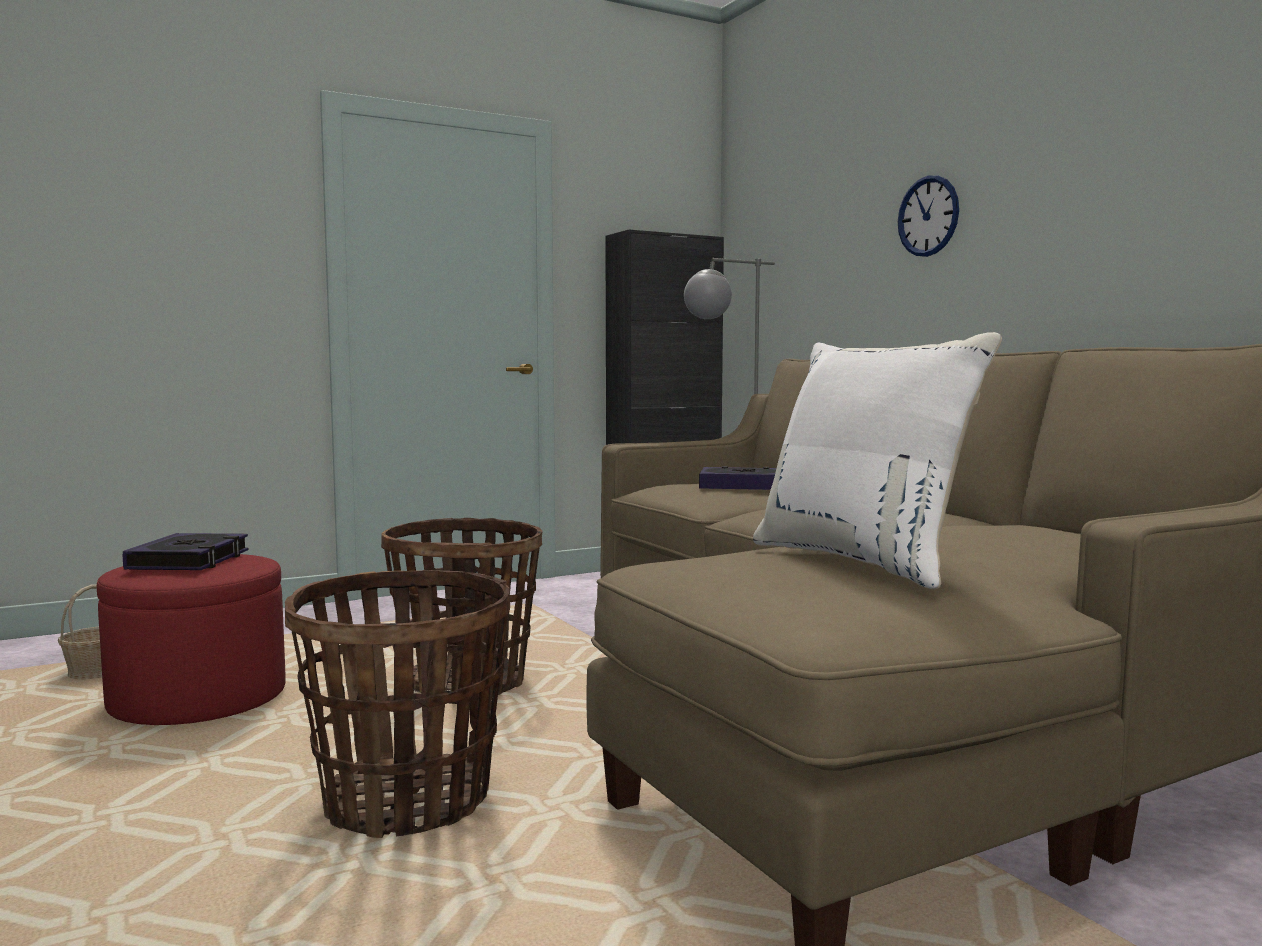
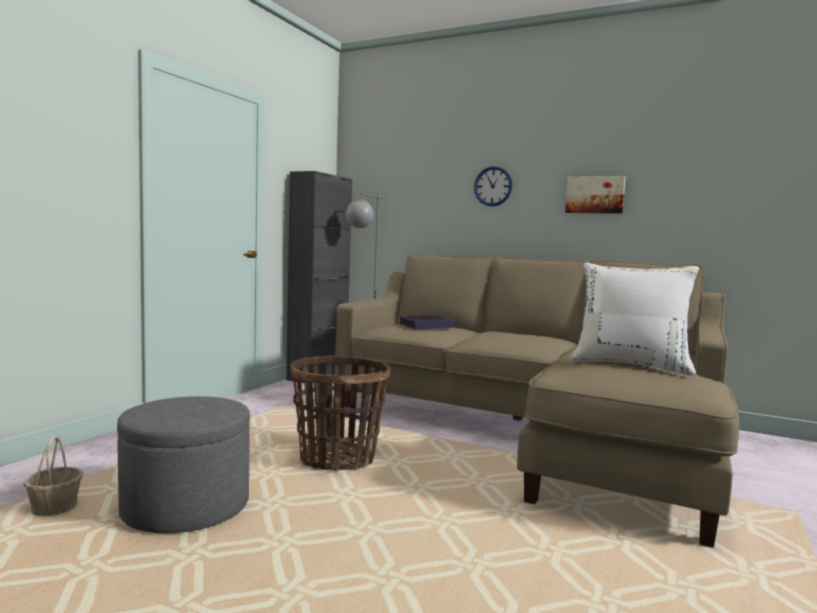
camera: 35 degrees left, 0 degrees up
(189, 560) = (177, 406): book -> none
(198, 699) = (186, 506): red ottoman -> grey ottoman
(407, 801) = (438, 528): basket -> none
(1109, 204) = (595, 195): none -> picture

